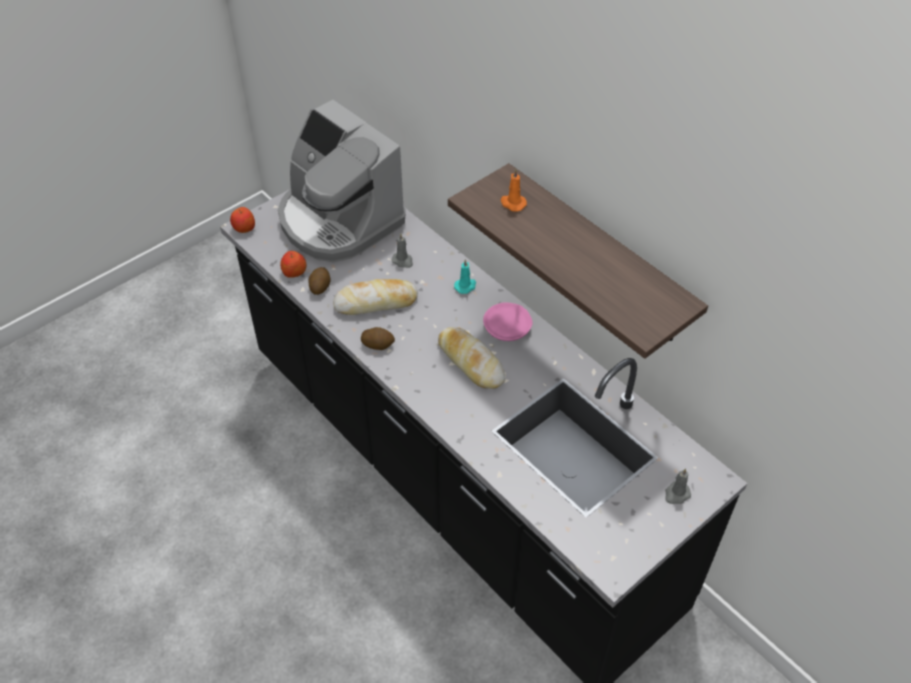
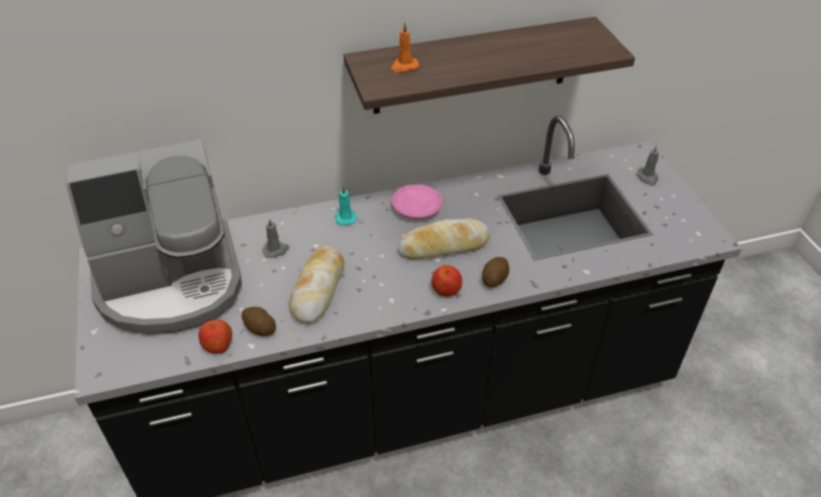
camera: 65 degrees left, 5 degrees down
(244, 228) = (101, 373): apple -> apple (446, 290)
(378, 344) = (378, 306): potato -> potato (494, 278)

